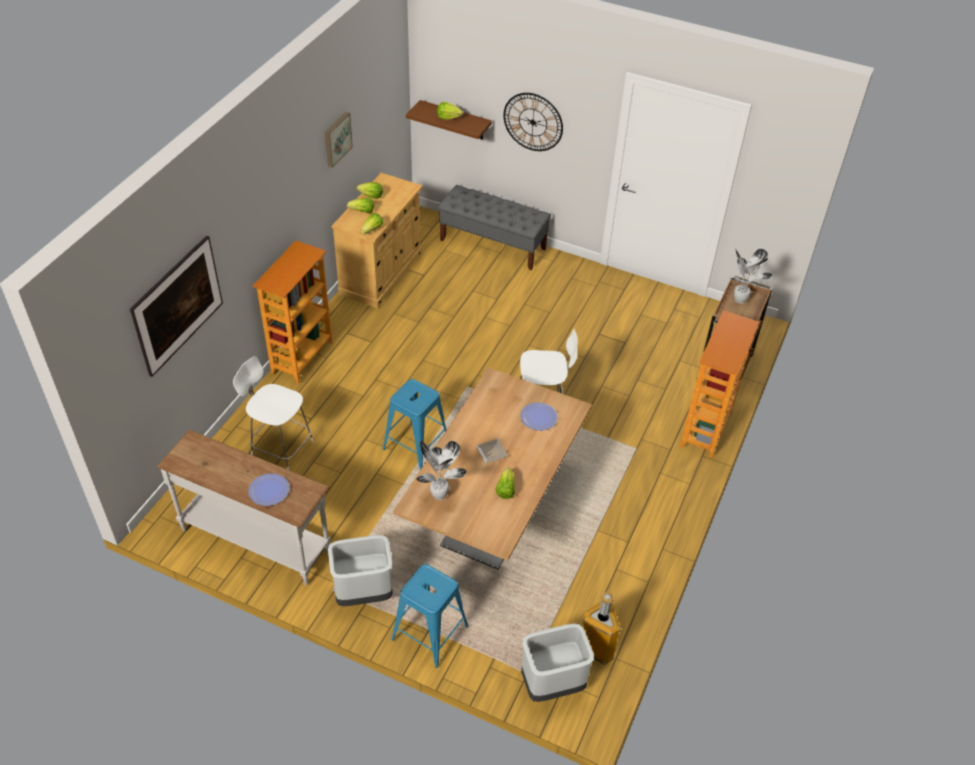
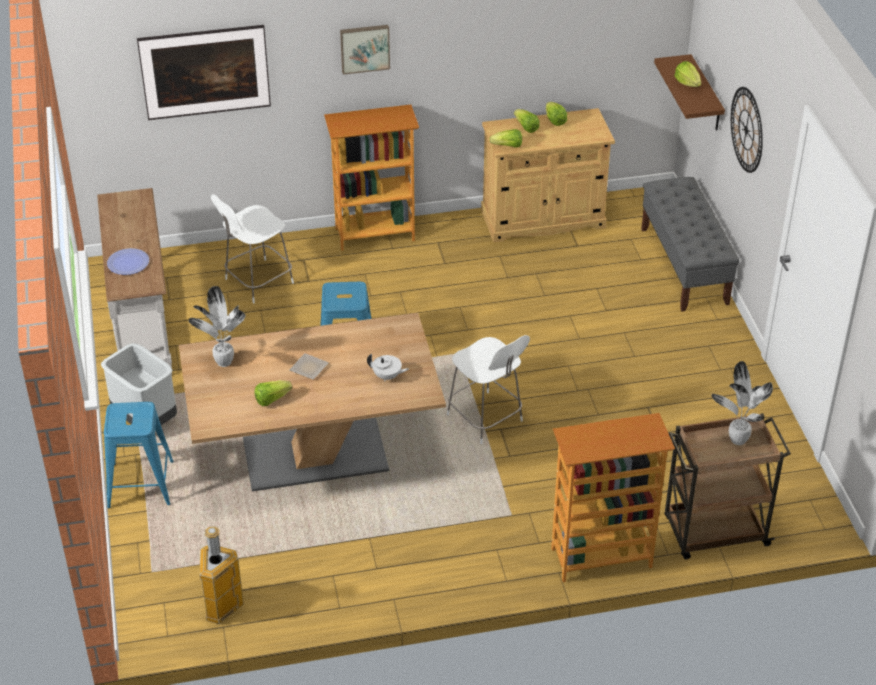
camera: 55 degrees right, 5 degrees down
(280, 446) = (257, 282): white chair -> white chair turned 120 degrees counterclockwise
(336, 139) = (516, 29): picture -> picture (364, 48)
(539, 417) = (387, 376): plate -> white teapot
(552, 685) = (153, 595): grey trash can -> none

